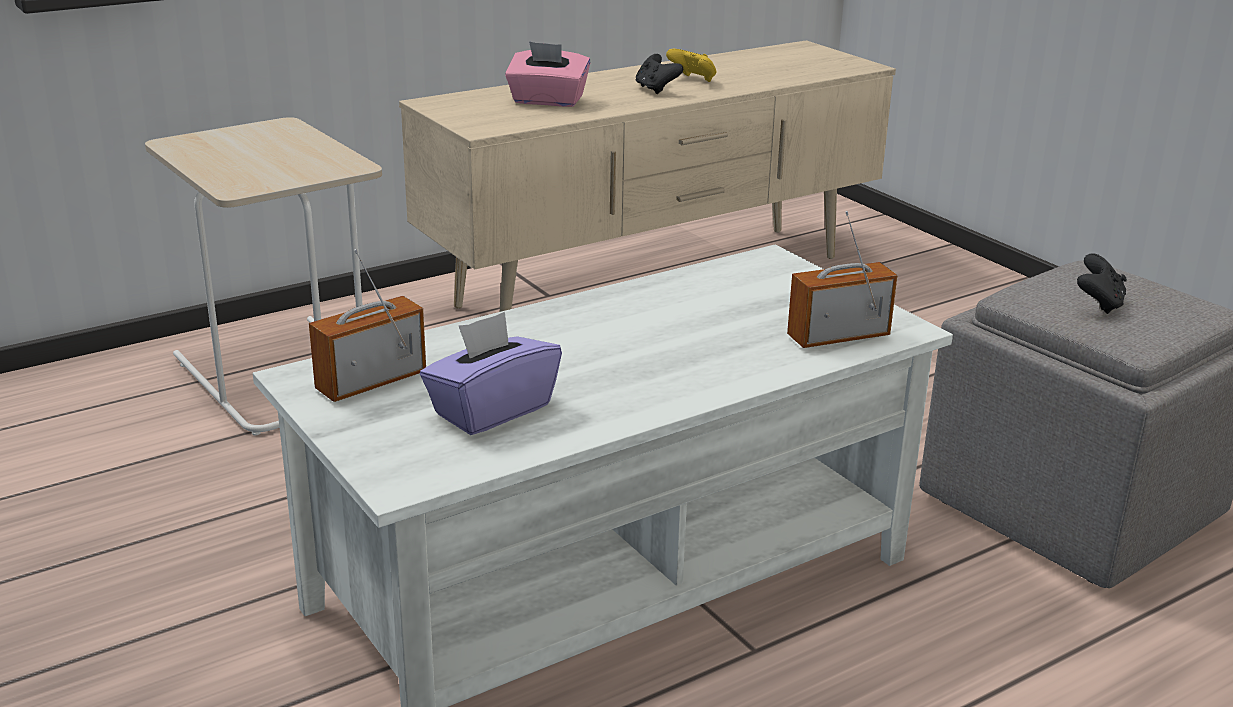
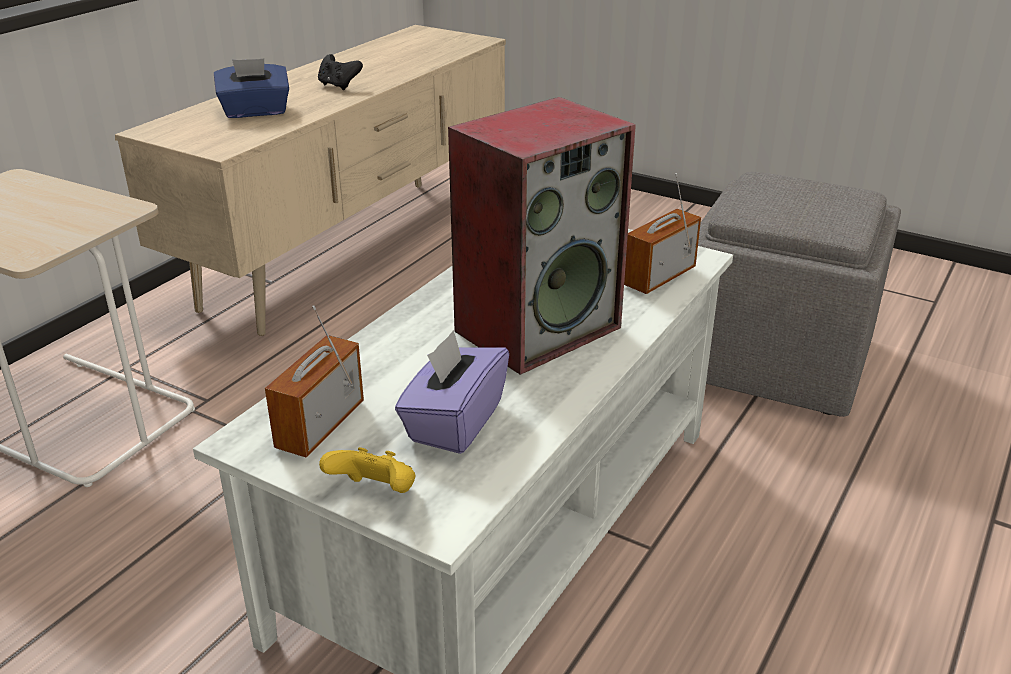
camera: 25 degrees left, 5 degrees up
(547, 101) = (255, 112): pink tissue box -> blue tissue box
(656, 352) = (538, 328): none -> speaker
(693, 80) = (361, 73): yellow game controller -> yellow game controller (375, 494)
(1098, 304) = (794, 205): black game controller -> none

